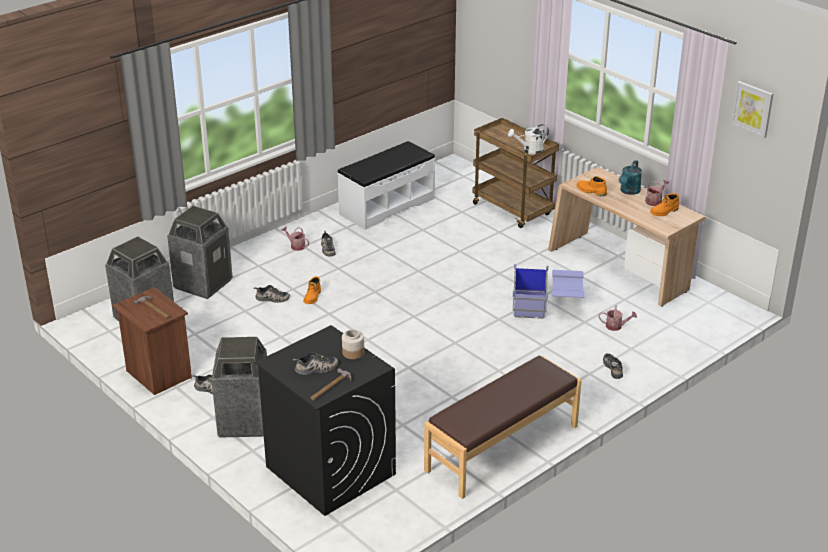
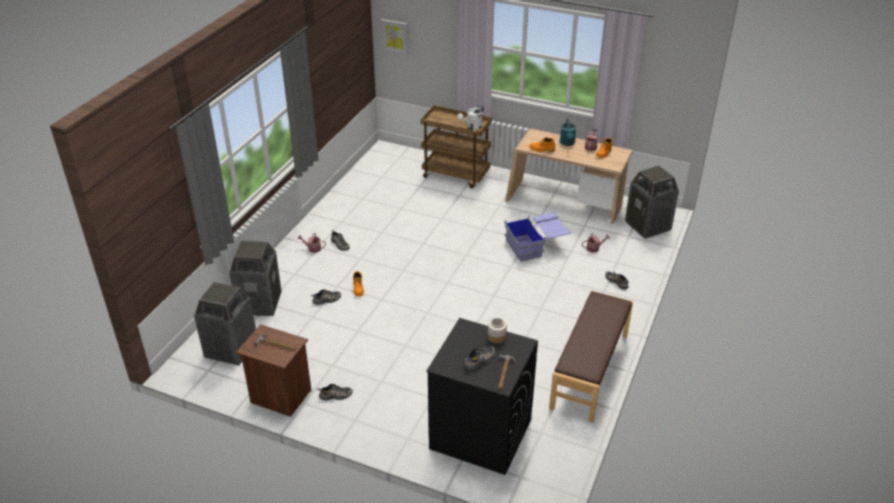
camera: 25 degrees left, 5 degrees up
(245, 422) = (383, 415): trash can -> trash can (648, 226)
(386, 206) = (359, 196): white bench -> none
(752, 109) = (665, 63): picture -> picture (395, 36)

